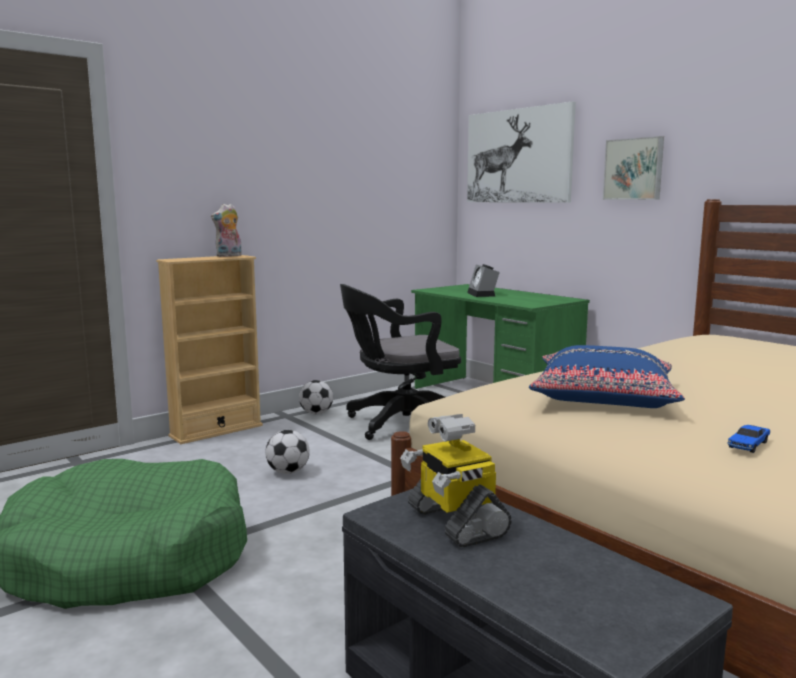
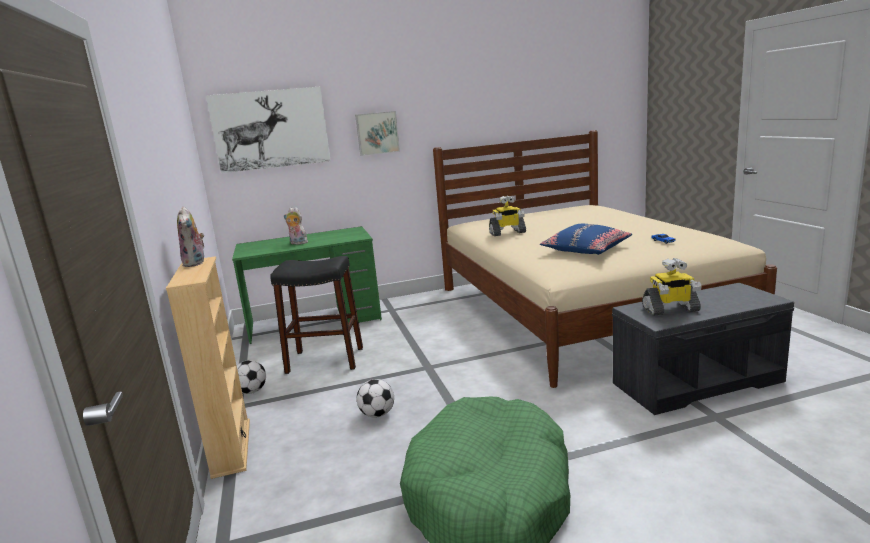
camera: 65 degrees left, 5 degrees up
(400, 424) = (325, 360): black office chair -> black stool
(483, 294) = (297, 243): alarm clock -> plush toy
(659, 352) = (507, 233): none -> toy robot

